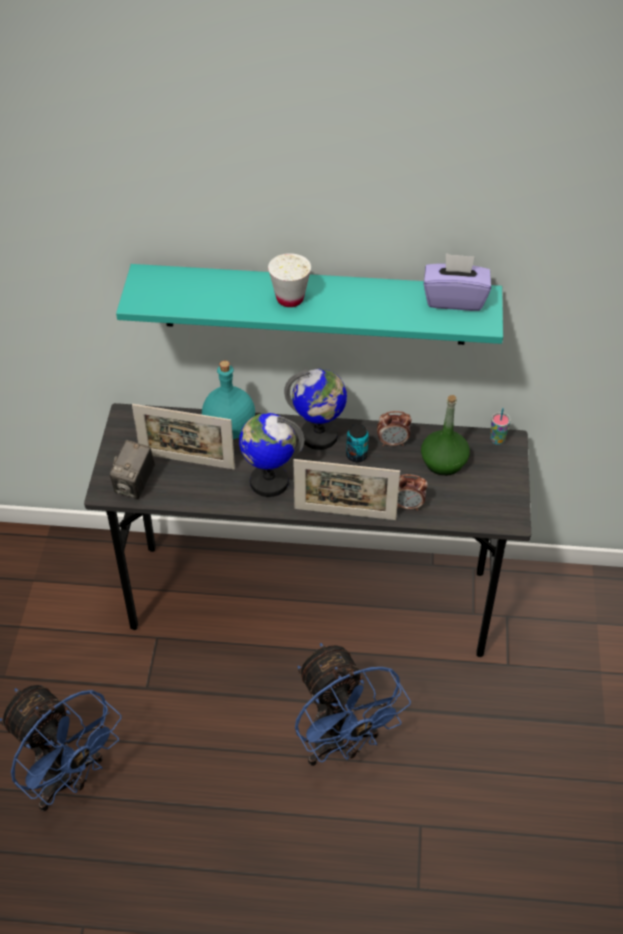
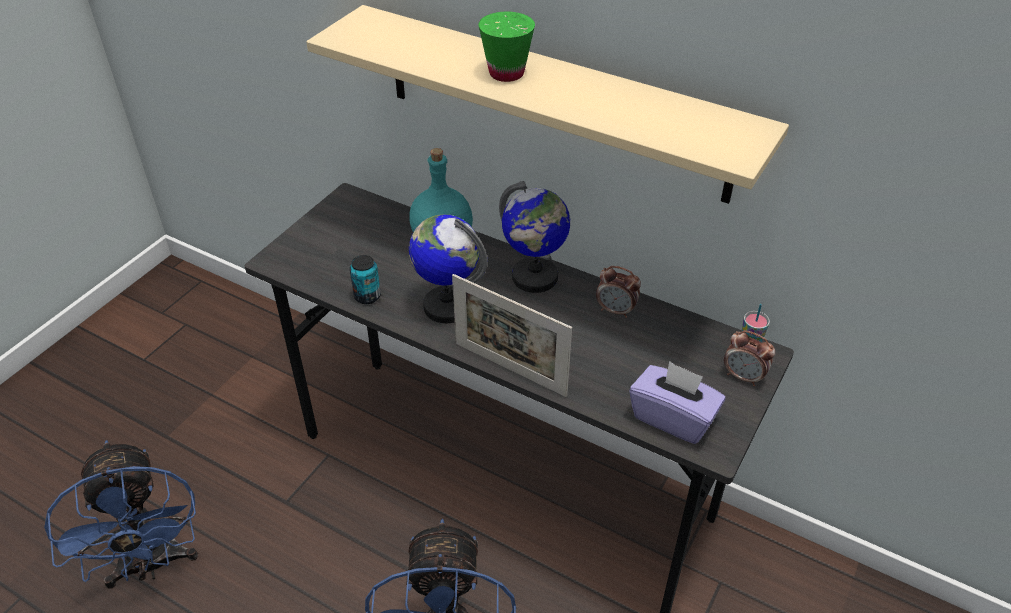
camera: 25 degrees right, 5 degrees down
(135, 484) = (307, 263): camera -> none
(187, 461) = (375, 258): picture frame -> none
(290, 299) = (506, 73): white cup -> green cup
(314, 304) = (553, 103): turquoise shelf -> beige shelf
(356, 455) = (564, 311): can -> can (367, 296)
(407, 505) = (591, 386): alarm clock -> alarm clock (743, 377)
(443, 462) = (665, 352): green bottle -> none
(454, 299) = (713, 122): purple tissue box -> purple tissue box (673, 417)

